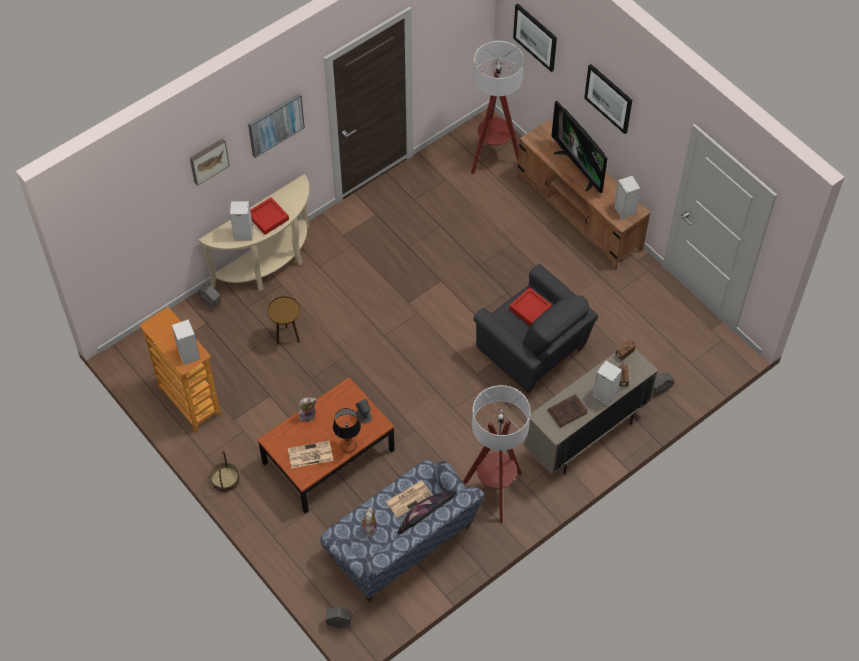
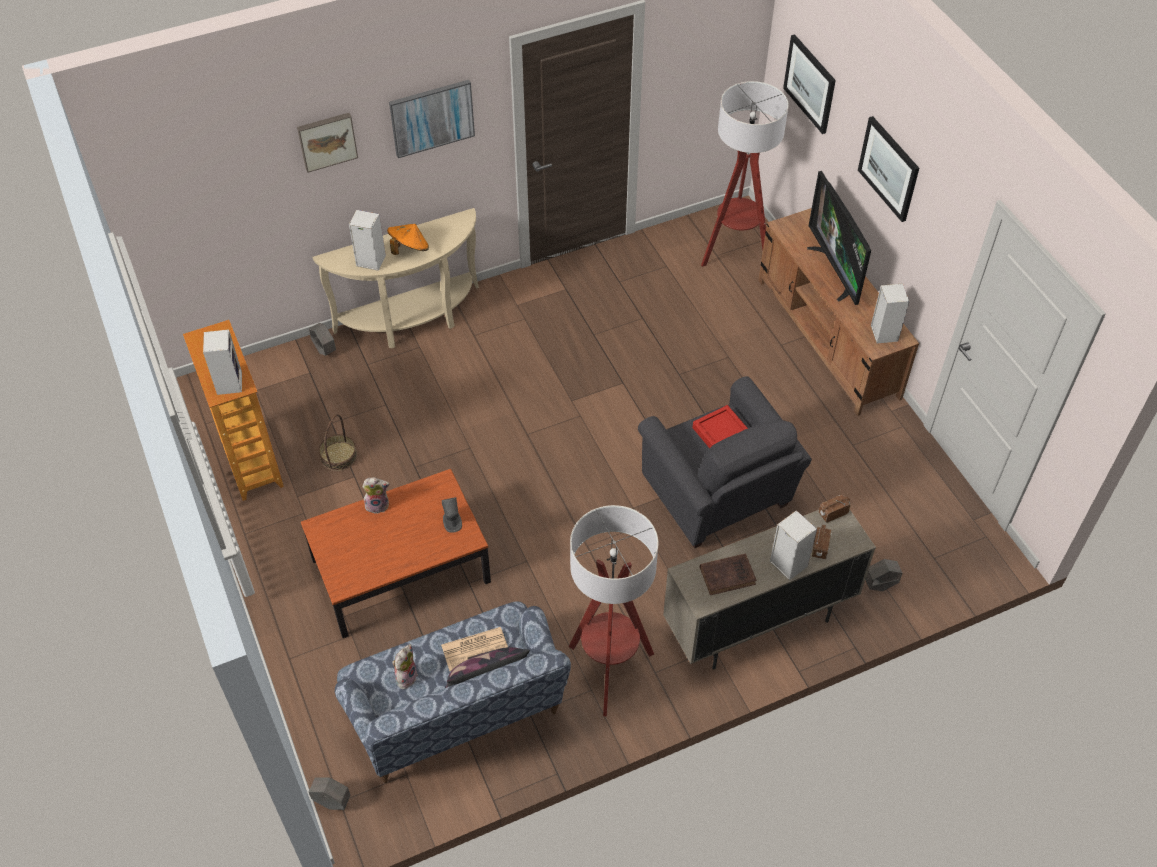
camera: 15 degrees right, 5 degrees down
(225, 479) = (256, 569): basket -> basket (338, 456)
(268, 218) = (409, 249): red tray -> orange hat
(287, 337) = (403, 410): brown side table -> none
(309, 455) = (361, 557): newspaper -> none
(348, 446) = (416, 557): table lamp -> none

